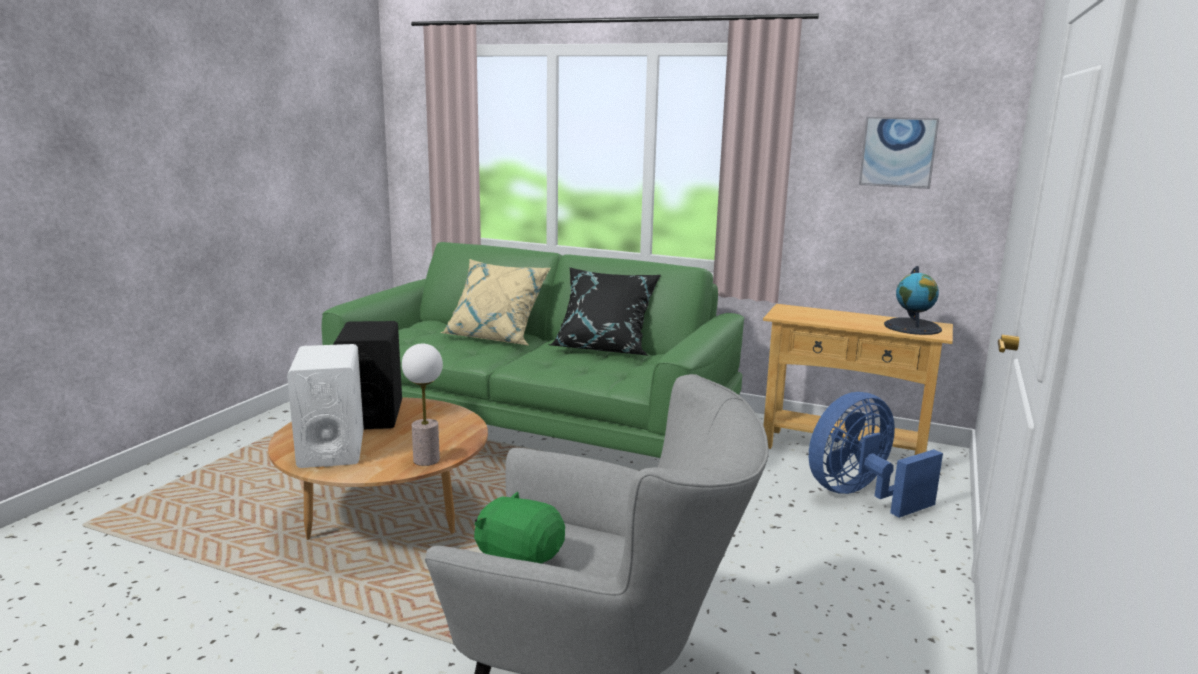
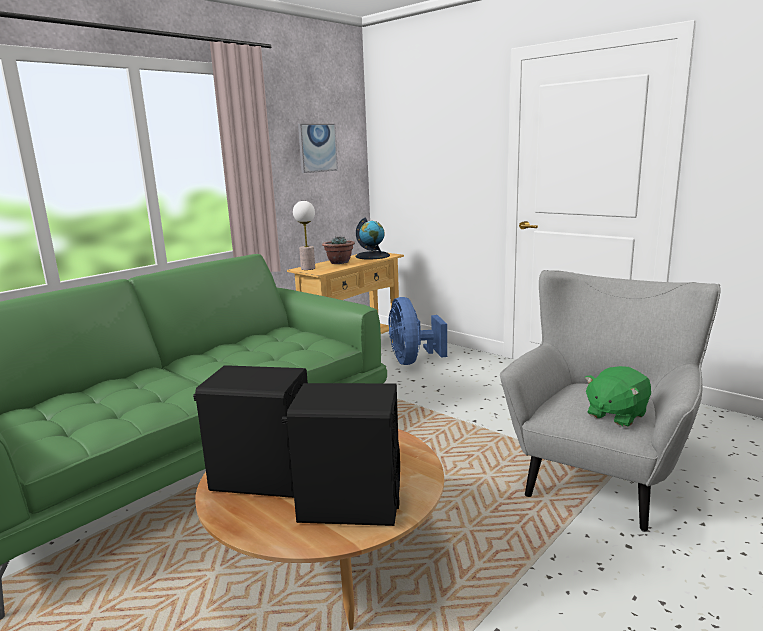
camera: 70 degrees left, 0 degrees up
(331, 449) = (349, 504): white speaker -> black speaker
(426, 460) = (408, 449): table lamp -> table lamp (308, 268)
(496, 337) = (134, 383): beige pillow -> none
(604, 348) = (233, 345): black pillow -> none
(844, 317) = (339, 262): none -> potted plant

